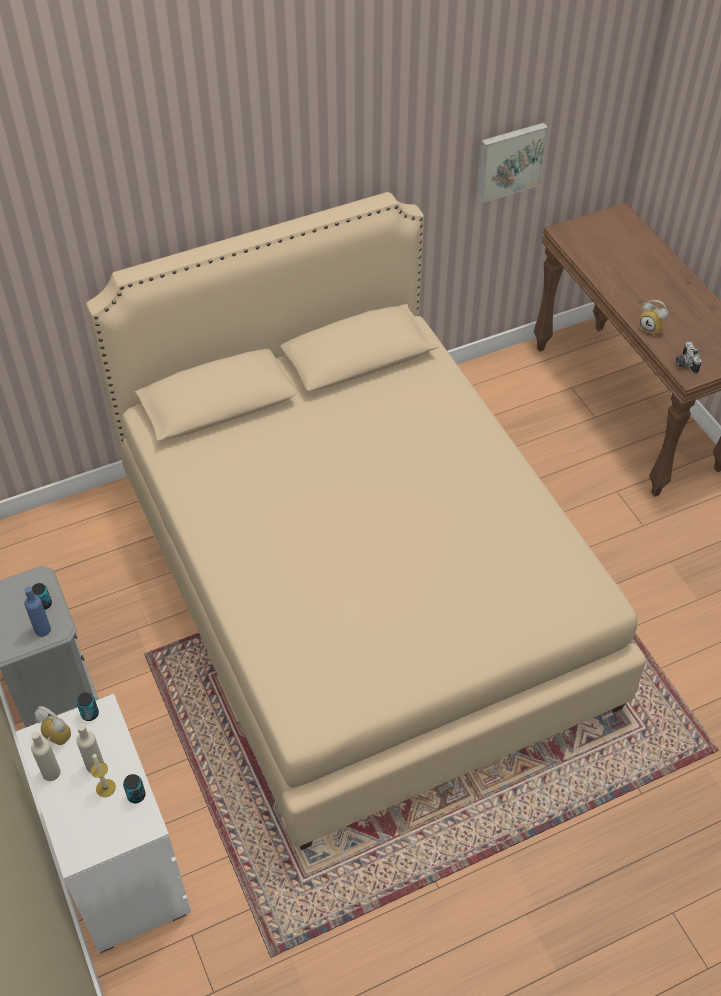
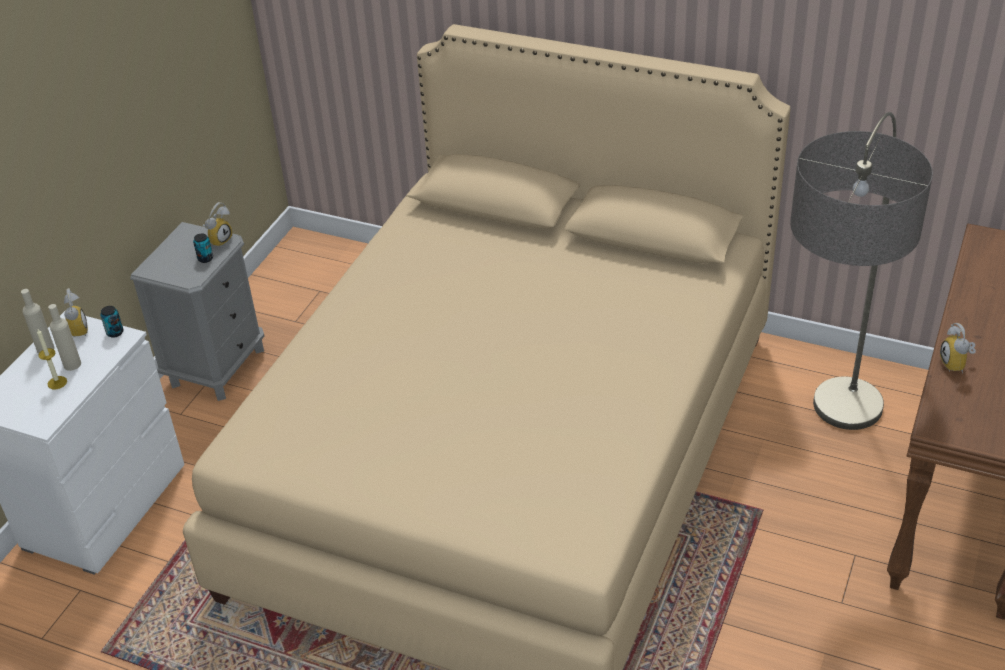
camera: 50 degrees right, 10 degrees down
(31, 581) = (219, 239): none -> alarm clock
(42, 629) = (182, 273): blue bottle -> none
(136, 795) = (65, 401): can -> none
(509, 161) = (928, 110): picture -> none
(535, 444) = (825, 461): none -> floor lamp
(684, 363) = (945, 414): camera -> none

